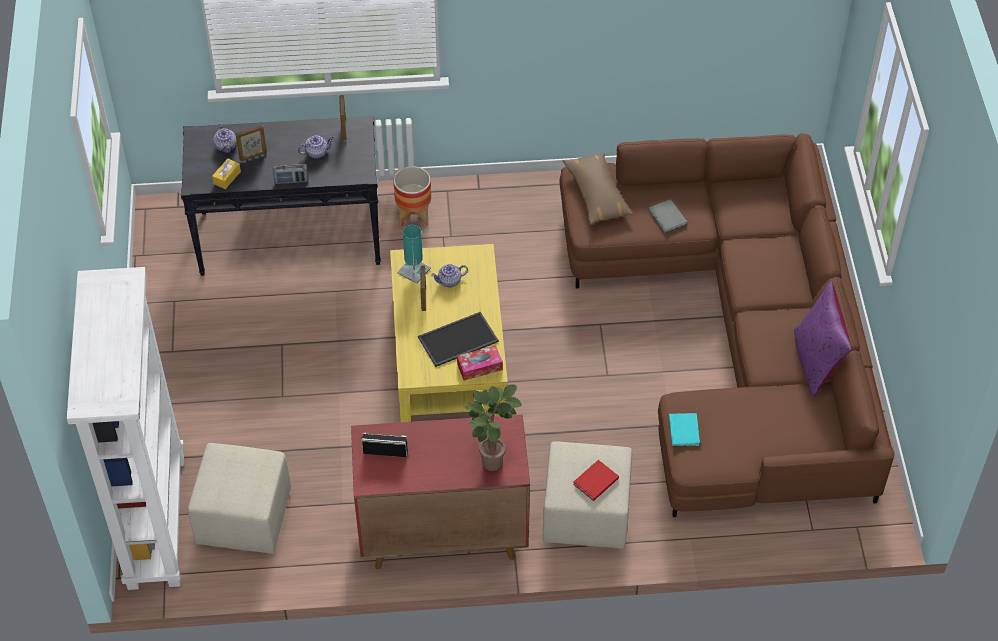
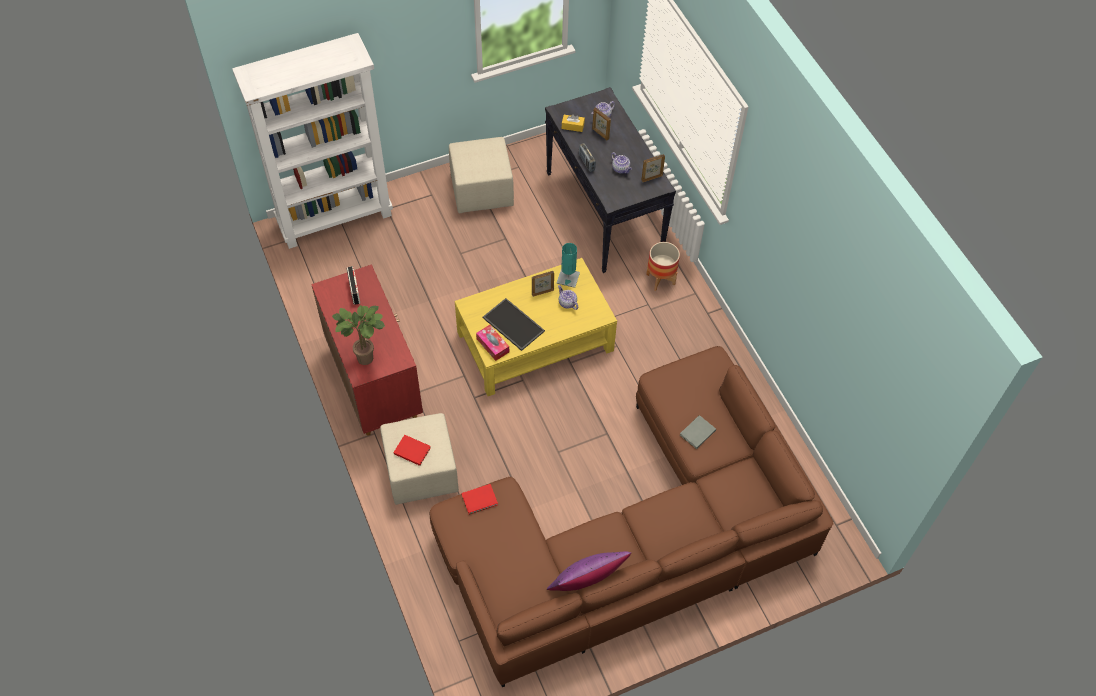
camera: 70 degrees right, 5 degrees up
(243, 516) = (353, 264): beige ottoman -> beige ottoman (482, 190)
(597, 194) = (699, 376): brown pillow -> none
(684, 430) = (480, 500): turquoise book -> red book

